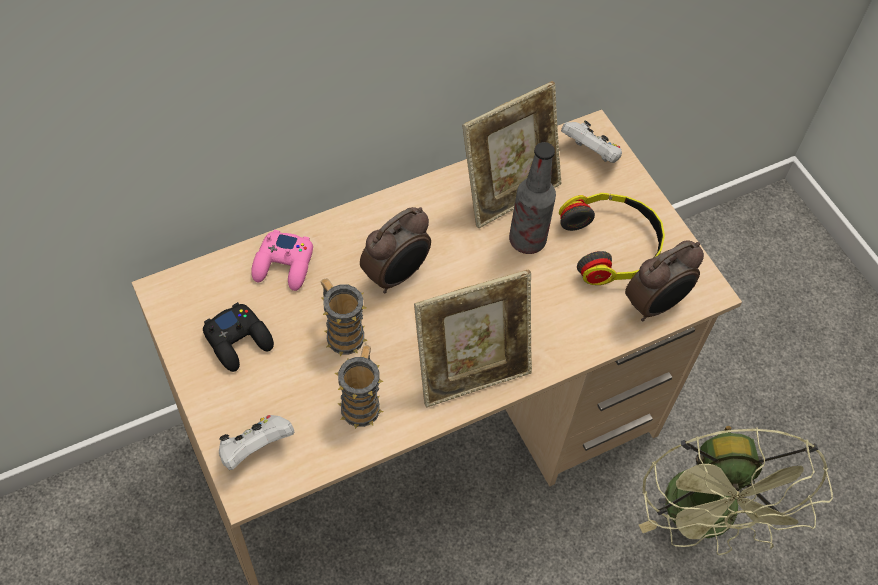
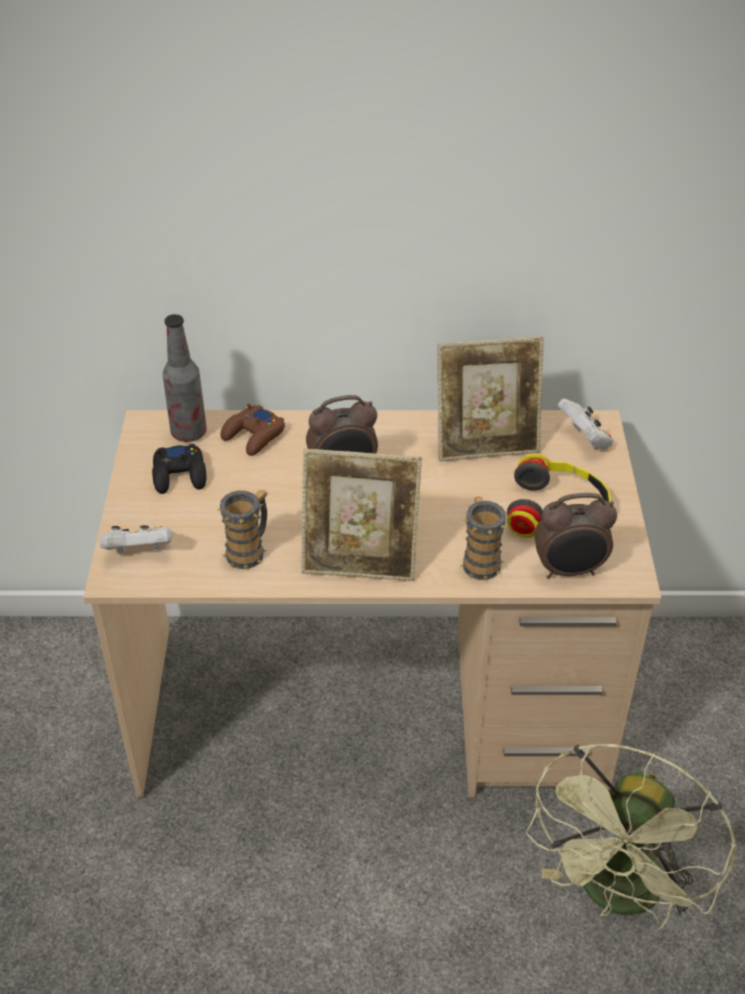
camera: 30 degrees right, 15 degrees down
(284, 265) = (253, 436): pink game controller -> brown game controller
(341, 332) = (267, 497): mug -> mug (480, 560)
(527, 240) = (478, 484): bottle -> bottle (188, 433)

